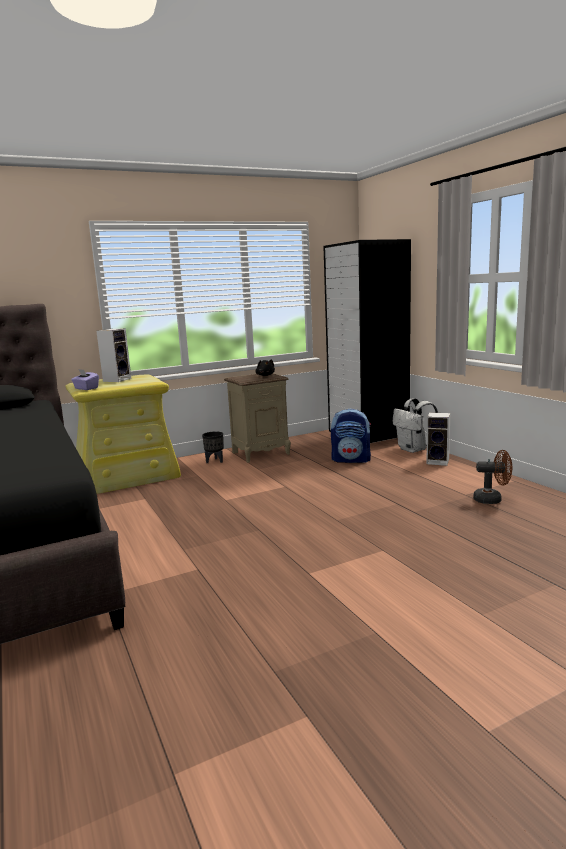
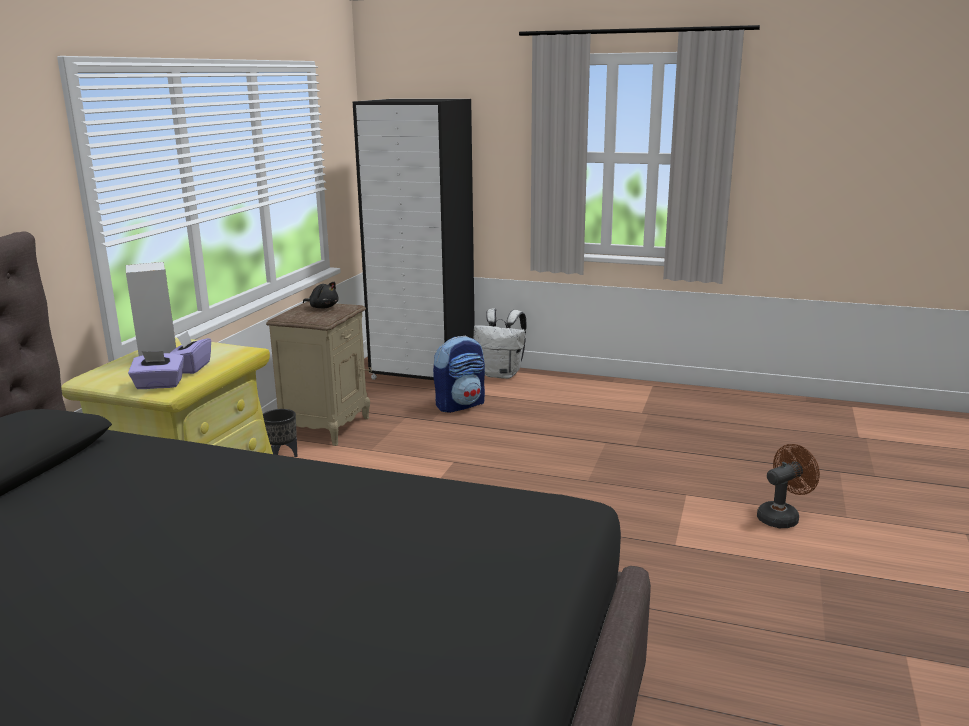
camera: 45 degrees left, 5 degrees up
(115, 385) = (191, 368): none -> purple tissue box
(439, 462) = (553, 382): speaker -> none
(492, 499) = (671, 411): brown fan -> brown fan (782, 517)

